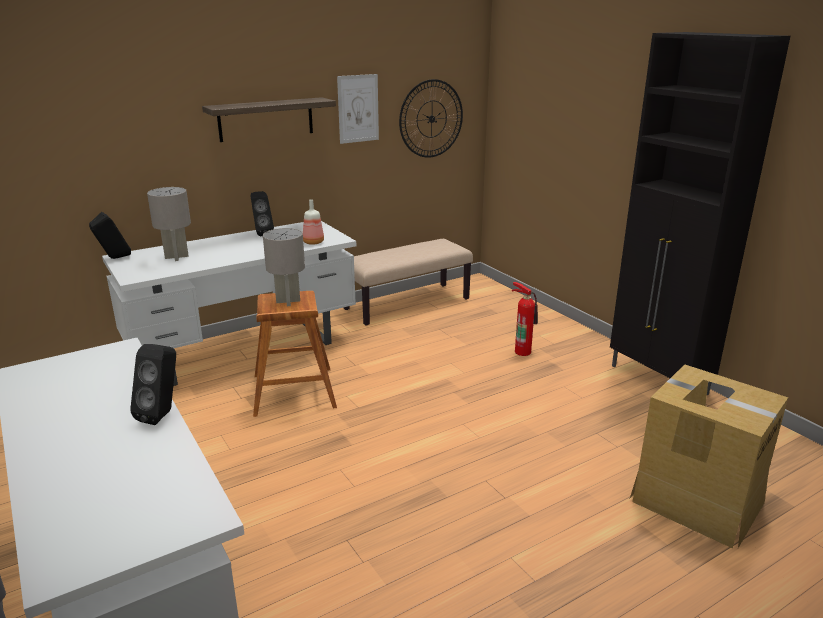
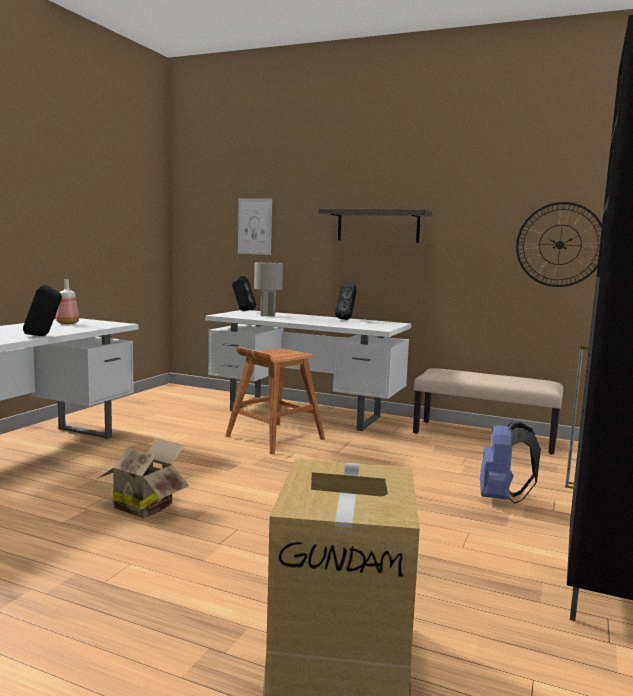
camera: 55 degrees right, 15 degrees down
(287, 301) = (282, 353): grey table lamp -> none
(313, 242) = (358, 326): bottle -> bottle (67, 323)
(358, 108) = (469, 225): picture -> picture (255, 226)
(393, 518) = (145, 506): none -> cardboard box
(522, 351) = (501, 498): fire extinguisher -> blue backpack

